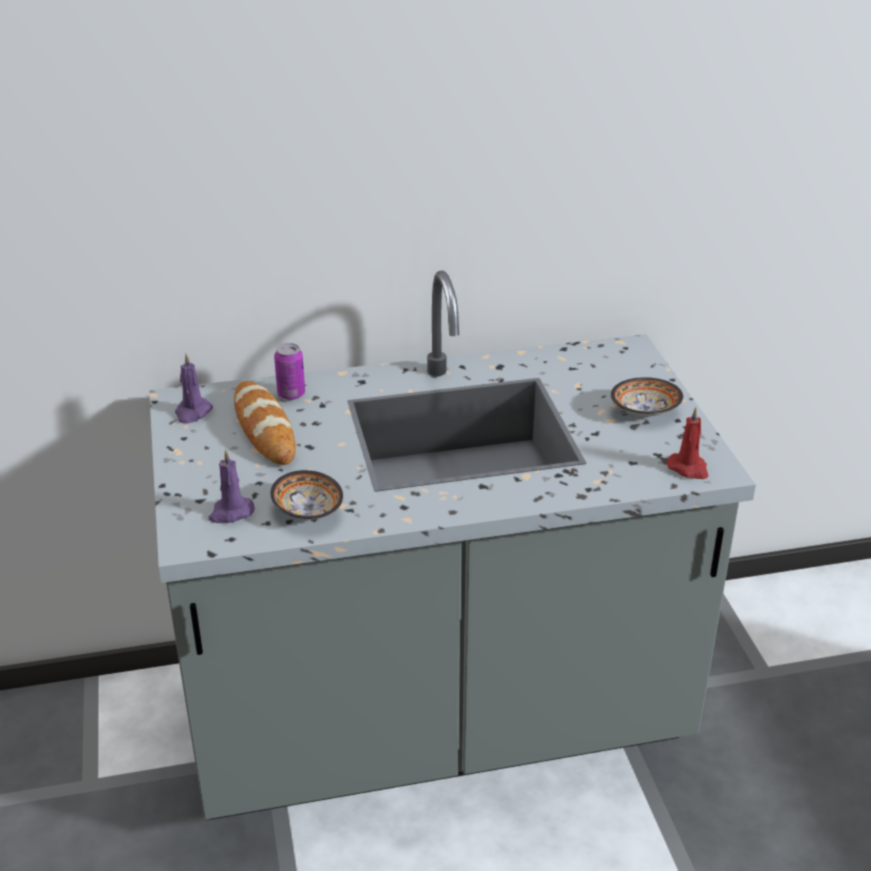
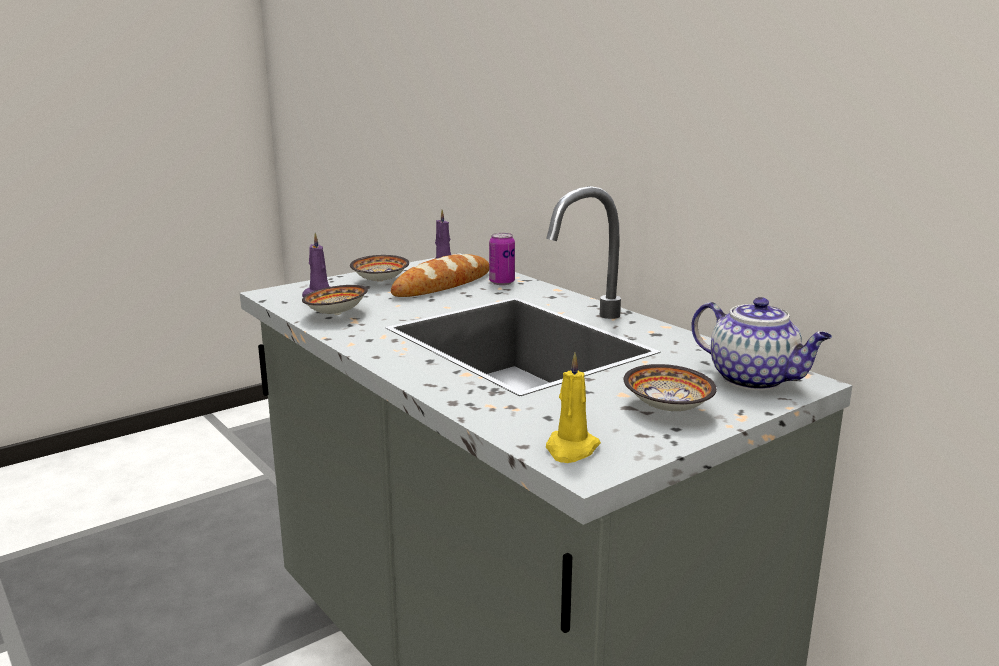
camera: 65 degrees right, 15 degrees down
(213, 462) = (380, 281): none -> bowl
(617, 362) = (755, 380): none -> teapot
(688, 468) = (571, 449): red candle -> yellow candle

